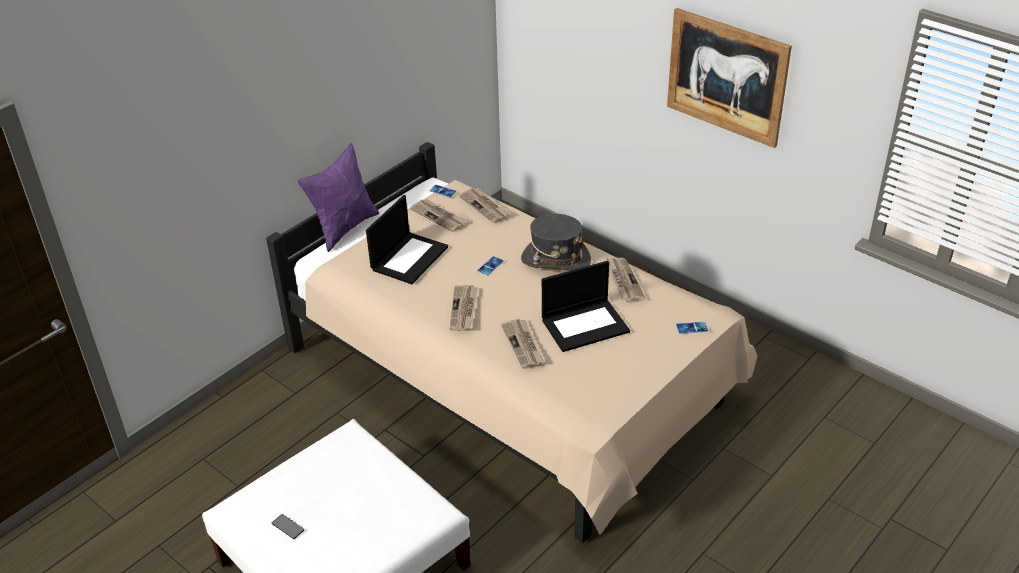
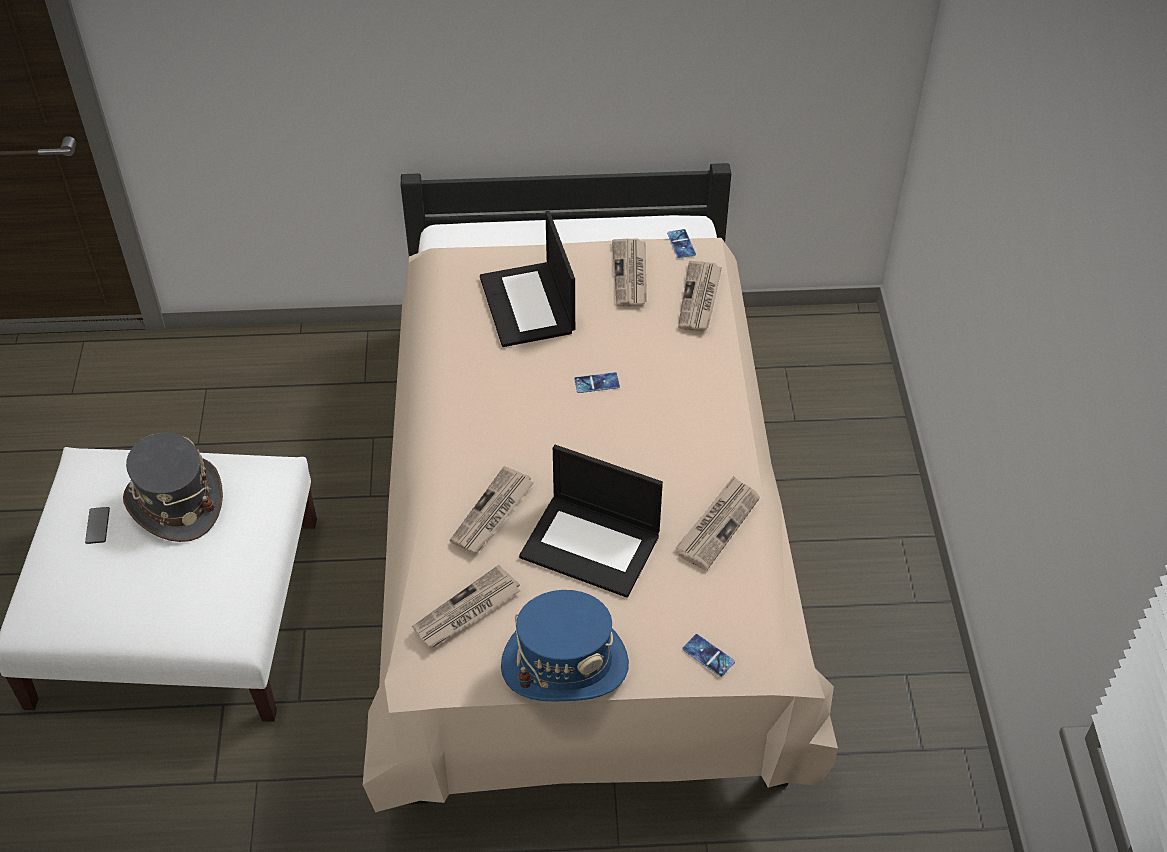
camera: 45 degrees right, 10 degrees up
(344, 228) = (520, 217): purple pillow -> none
(409, 257) = (528, 305): laptop -> laptop turned 90 degrees clockwise
(464, 309) = (494, 417): newspaper -> newspaper (467, 611)
(555, 259) = (680, 432): grey hat -> grey hat (175, 502)
(643, 374) = (565, 664): none -> blue hat
(726, 77) = (1055, 328): picture -> none

